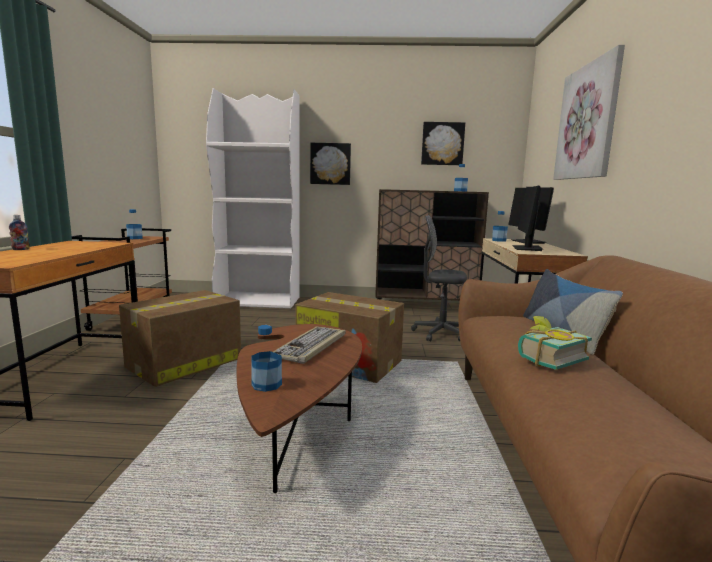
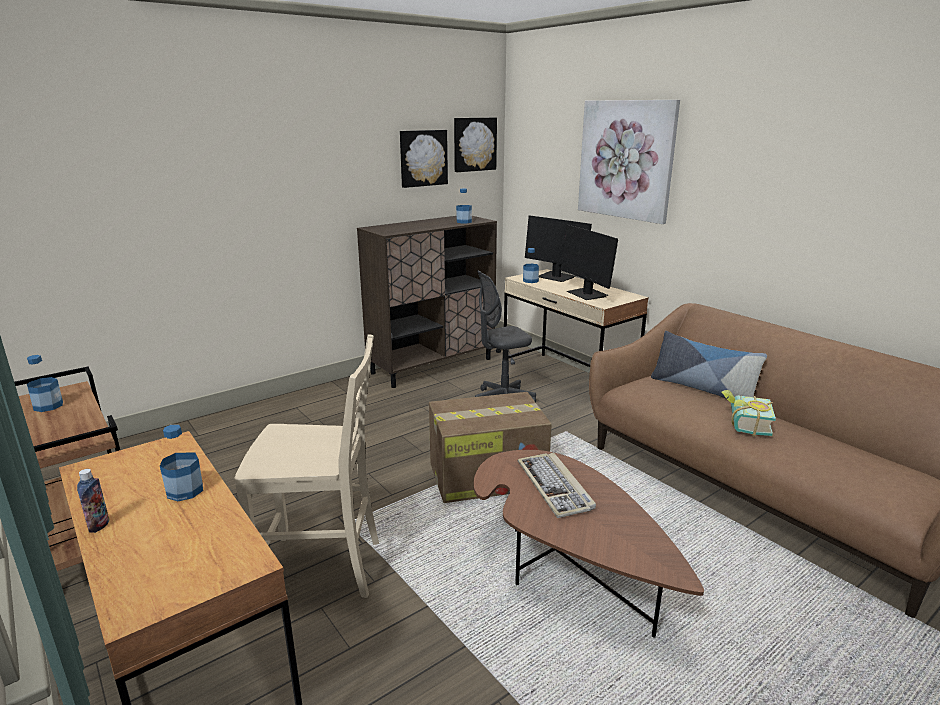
camera: 40 degrees left, 10 degrees up
(183, 363) = (324, 568): cardboard box -> beige chair
(259, 301) = (222, 427): white bookcase -> none
(266, 384) = (616, 548): bottle -> bottle (185, 490)
(330, 164) = (285, 199): picture -> picture (474, 144)

